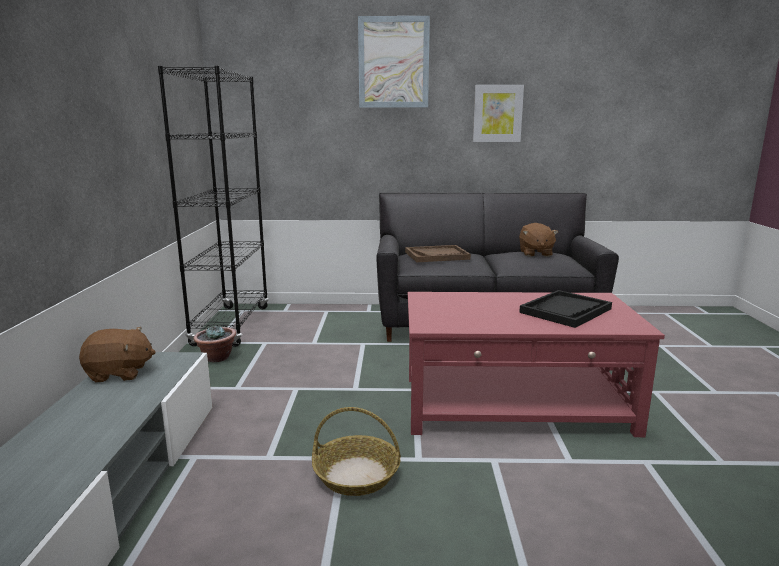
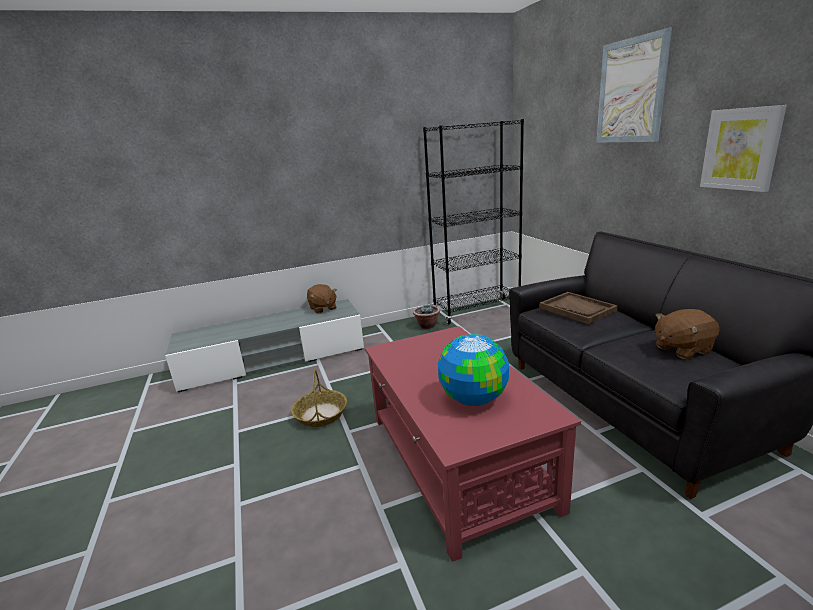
camera: 70 degrees right, 5 degrees up
(565, 311) = (473, 399): black tray -> globe

